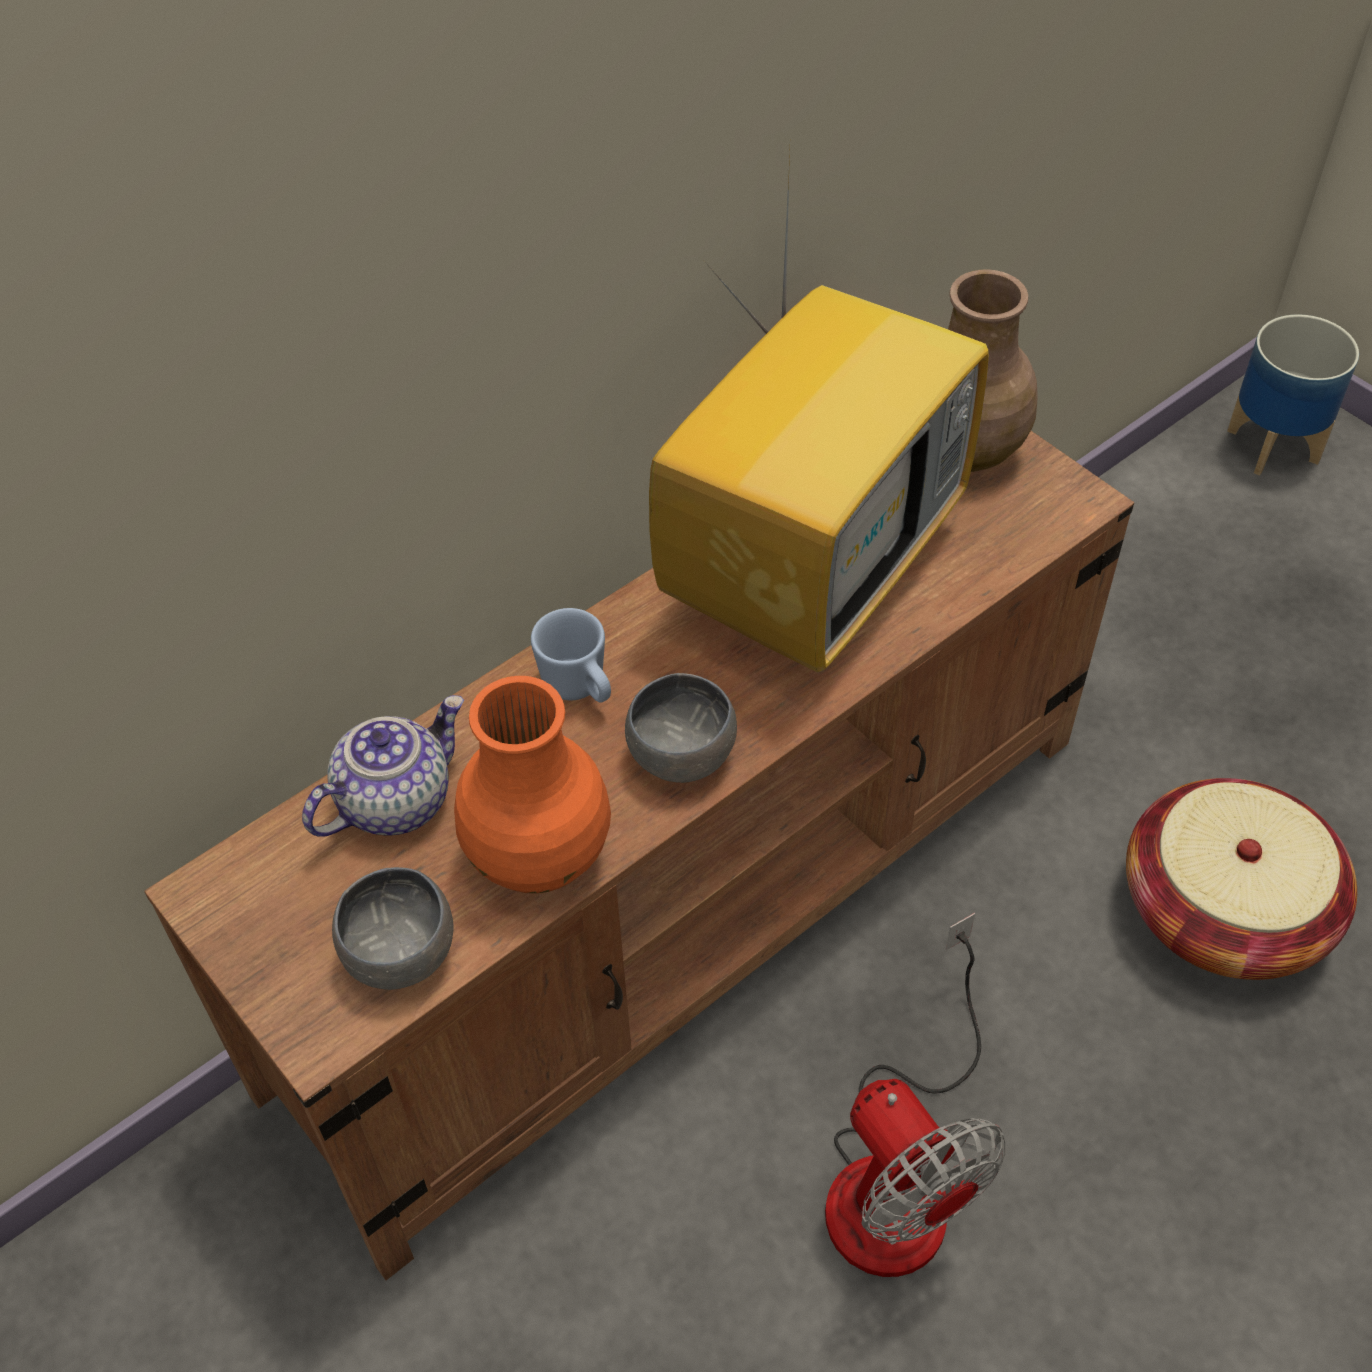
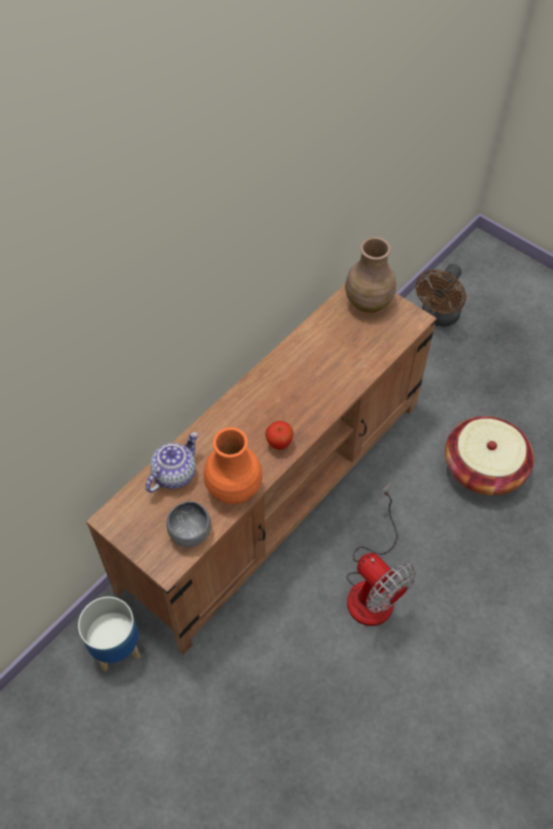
camera: 10 degrees left, 5 degrees up
(580, 689) = (236, 420): blue mug -> none
(678, 759) = (279, 444): grey bowl -> apple
(812, 567) = (316, 359): television -> none
(1147, 546) = (438, 317): none -> brown fan
(1271, 446) = (483, 266): planter -> planter (116, 648)

